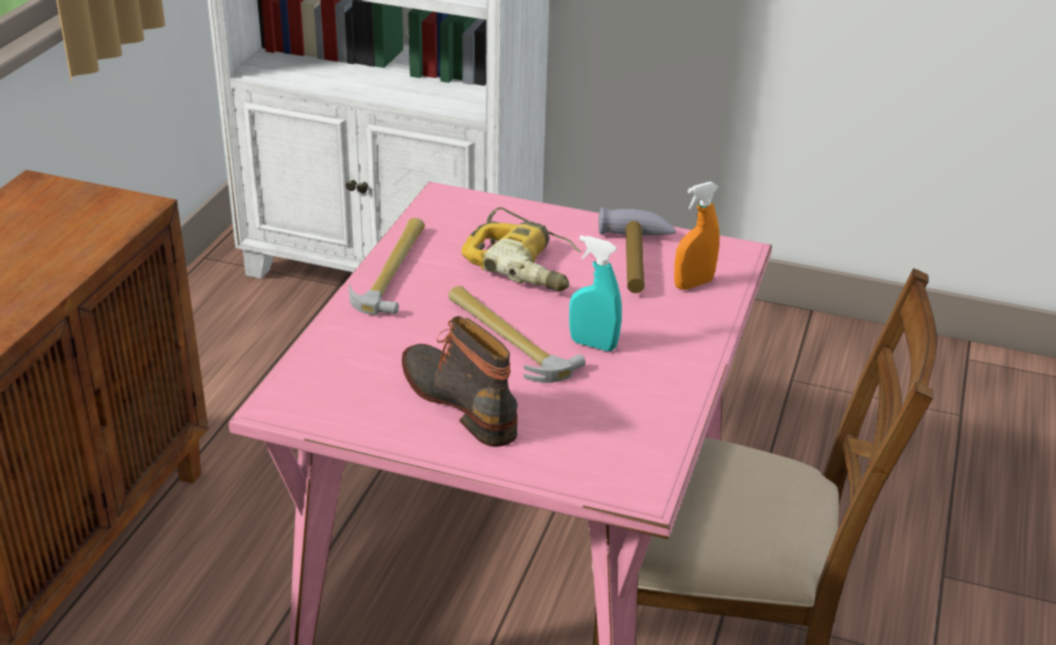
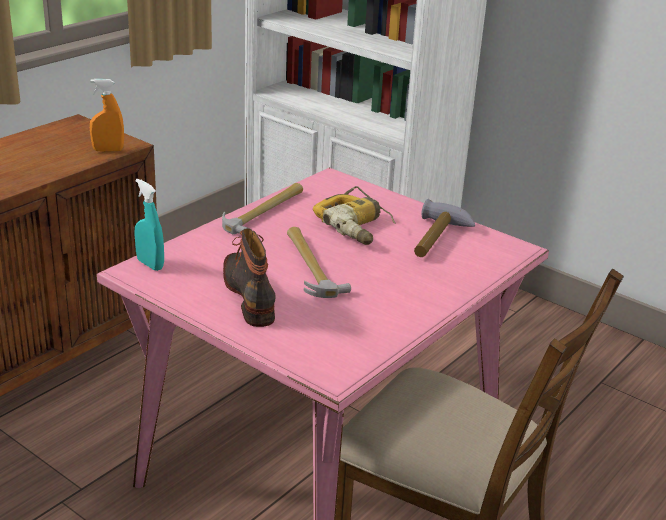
camera: 20 degrees right, 5 degrees down
(593, 344) = (367, 282): turquoise spray bottle -> turquoise spray bottle (150, 264)
(693, 284) = (469, 261): orange spray bottle -> orange spray bottle (108, 150)

